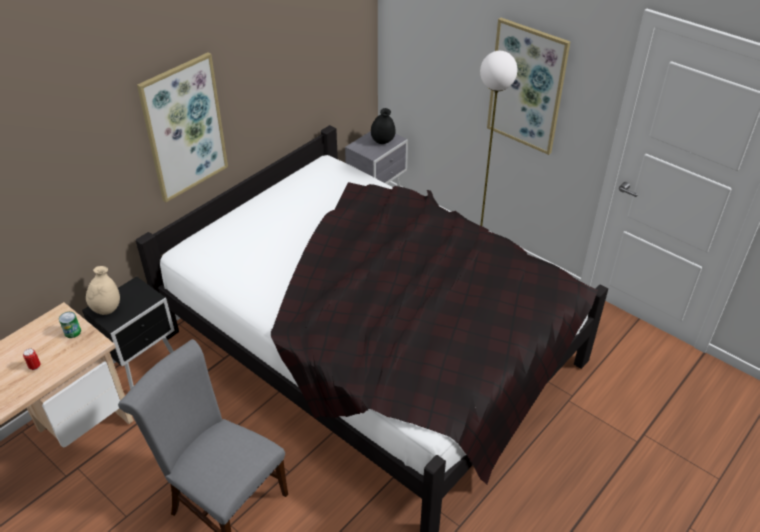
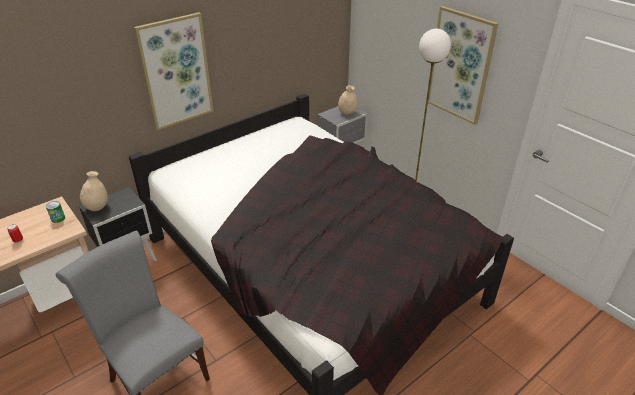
camera: 10 degrees right, 5 degrees down
(383, 141) = (347, 113): black vase -> beige vase

